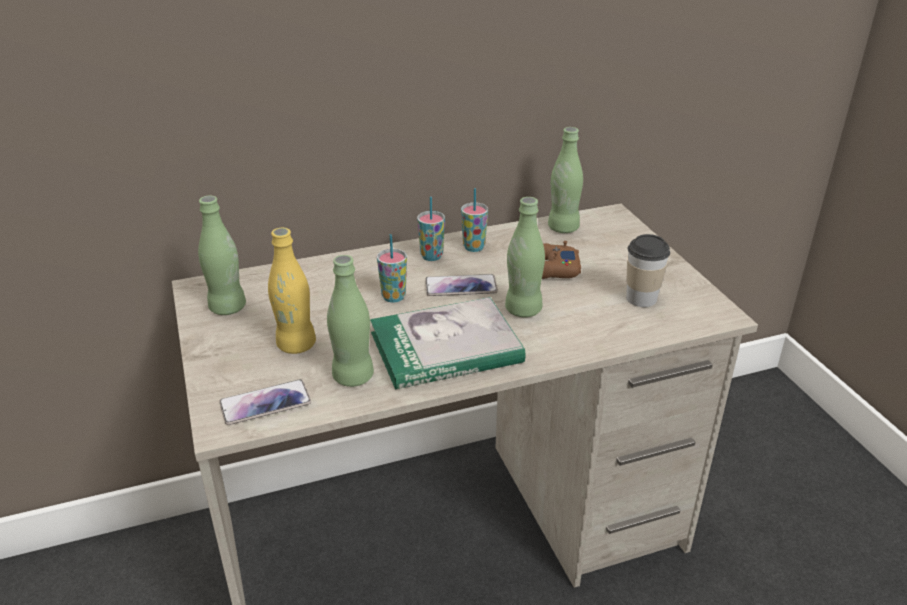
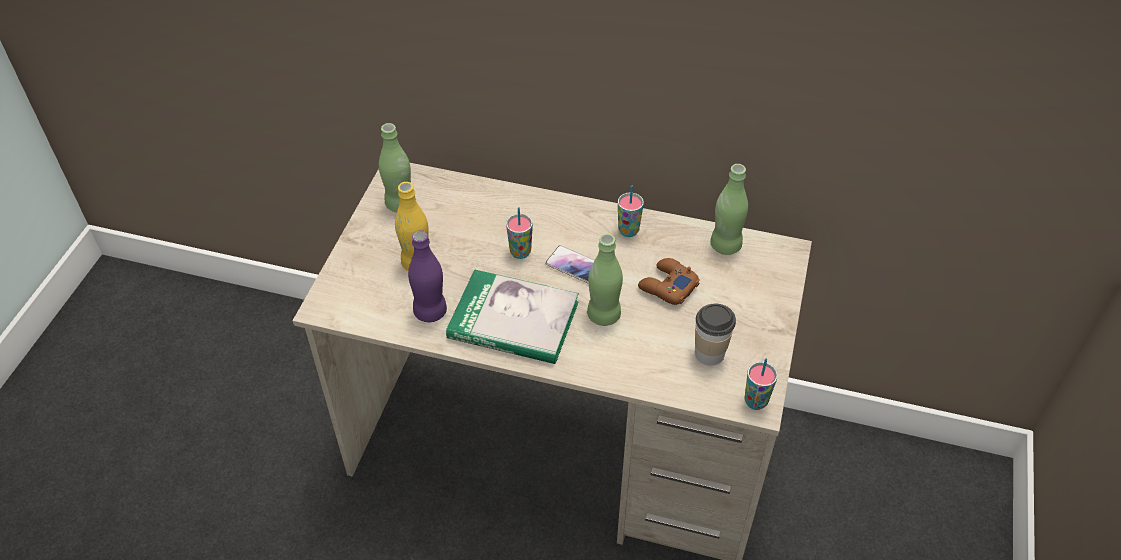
camera: 35 degrees right, 15 degrees up
(265, 403) = (359, 304): phone -> none
(353, 376) = (430, 312): green bottle -> purple bottle
(431, 256) = (586, 224): cup -> cup (755, 401)

